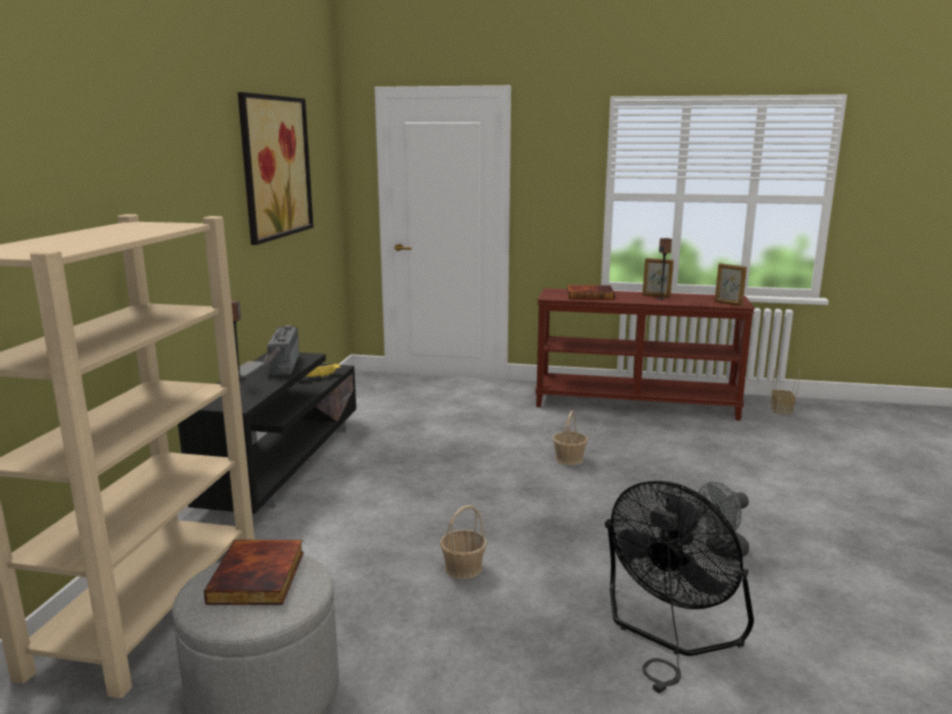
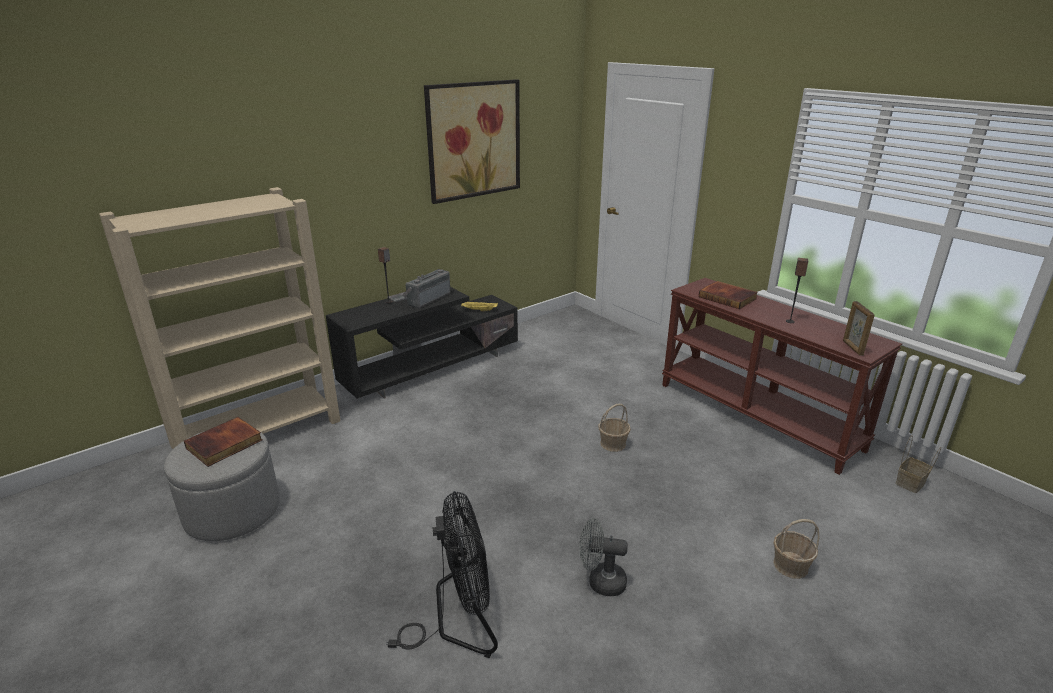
camera: 40 degrees right, 10 degrees up
(463, 568) = (416, 493): basket -> basket (790, 565)
(656, 296) = (794, 316): picture frame -> none

